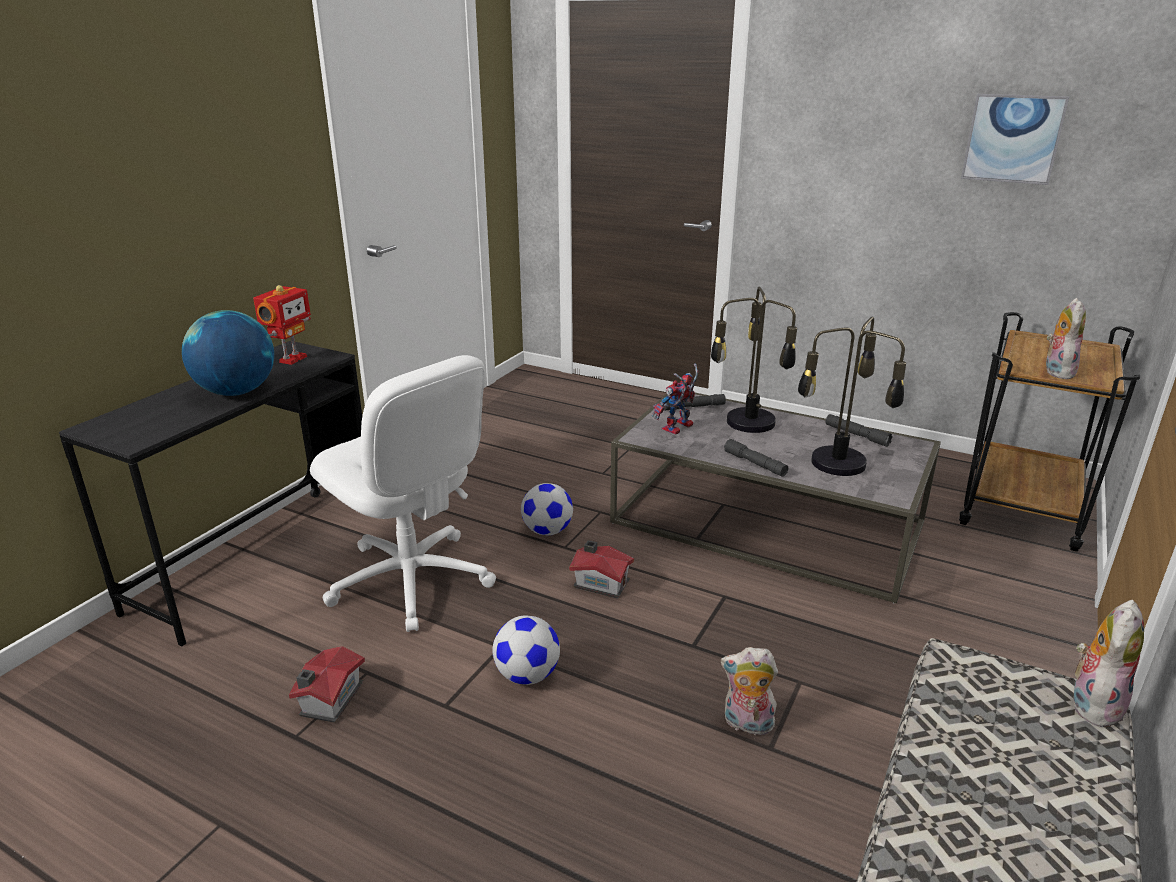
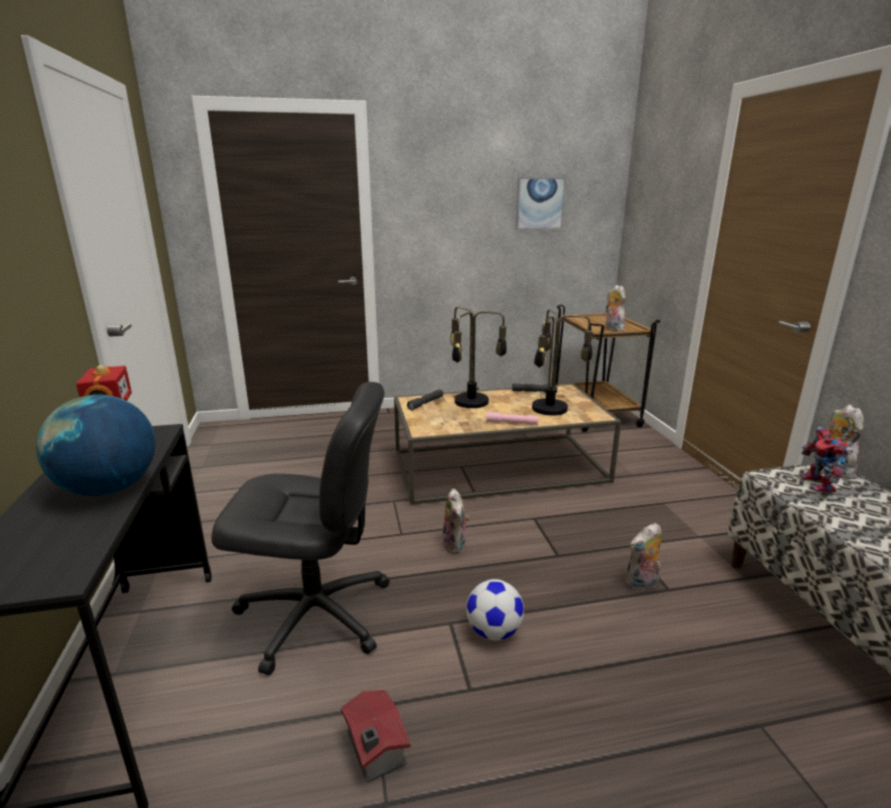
camera: 40 degrees left, 5 degrees down
(411, 580) = (315, 614): white office chair -> black office chair
(547, 531) = (375, 528): football -> none
(601, 583) = (456, 545): toy house -> plush toy
(677, 429) = (437, 418): toy robot -> toy robot (822, 486)
(755, 464) = (511, 423): grey flashlight -> pink flashlight
(766, 524) = (499, 468): grey coffee table -> brown coffee table

